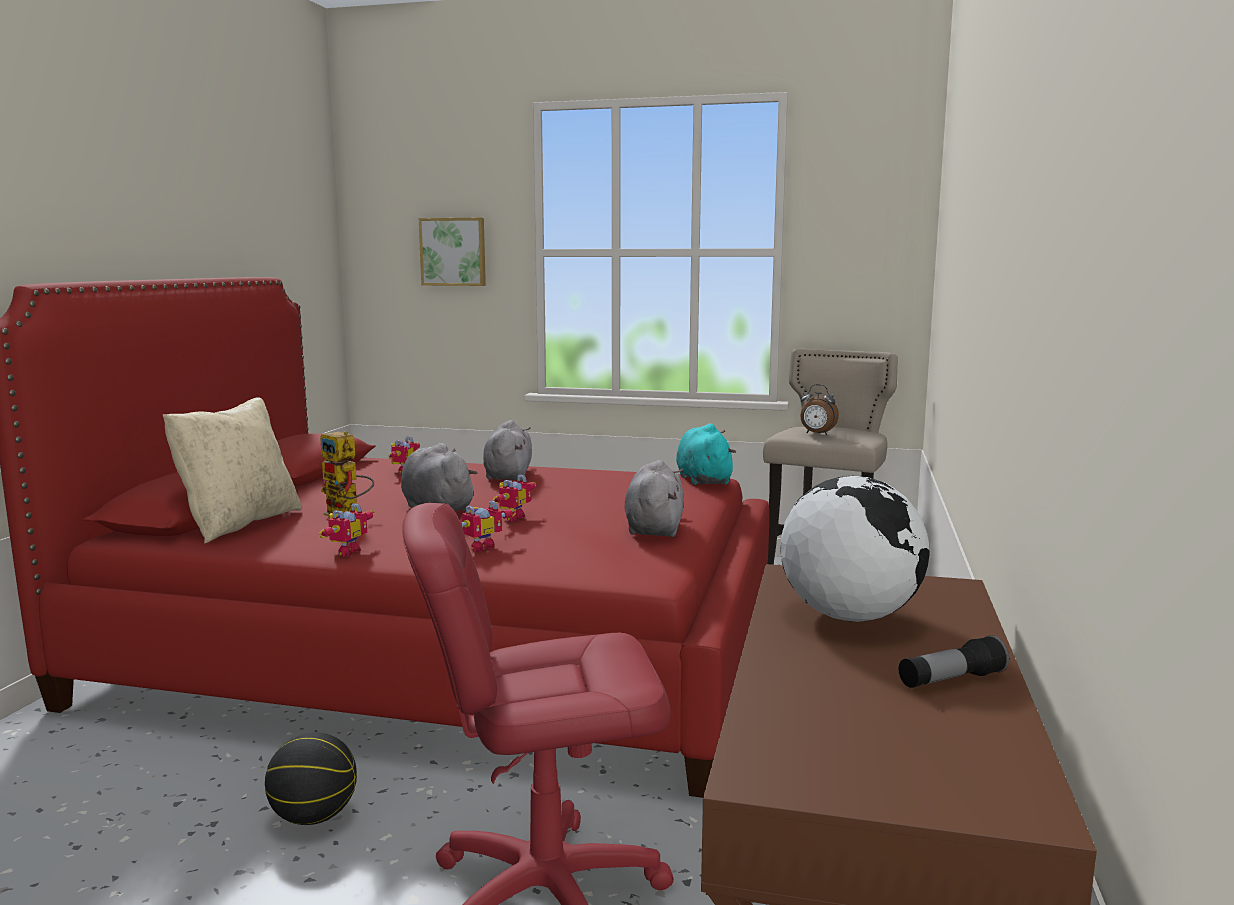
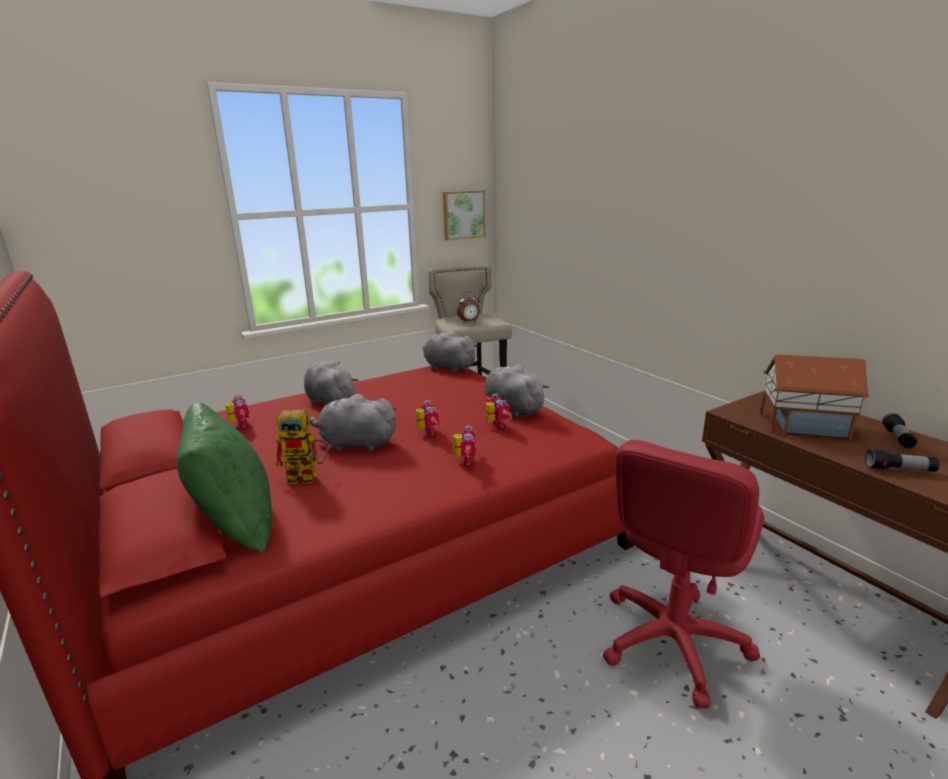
camera: 45 degrees left, 10 degrees up
(238, 523) = (236, 524): beige pillow -> green pillow
(314, 817) = (500, 696): basketball -> none
(345, 551) = (393, 505): toy robot -> toy robot (495, 425)
(453, 252) = (147, 220): picture -> picture (463, 214)
(703, 480) = (447, 367): turquoise plush toy -> grey plush toy
(799, 693) = (899, 469): none -> flashlight
(849, 616) = (803, 425): globe -> toy house

